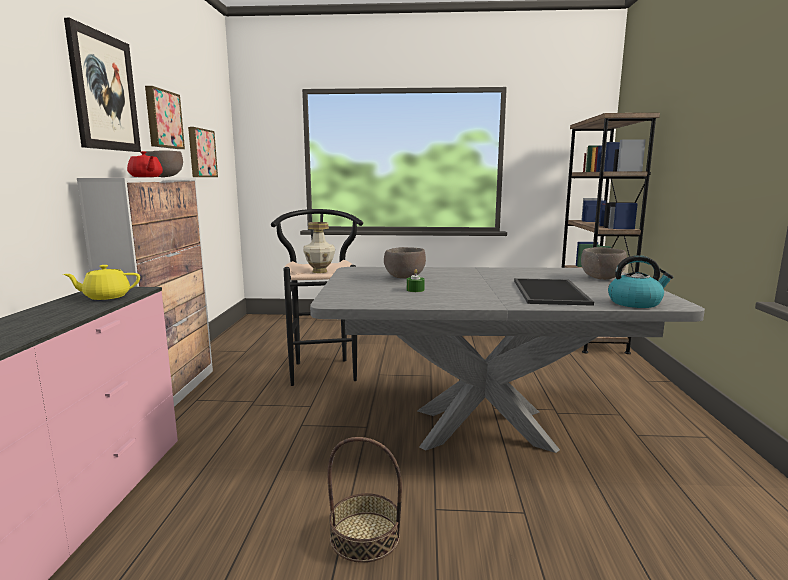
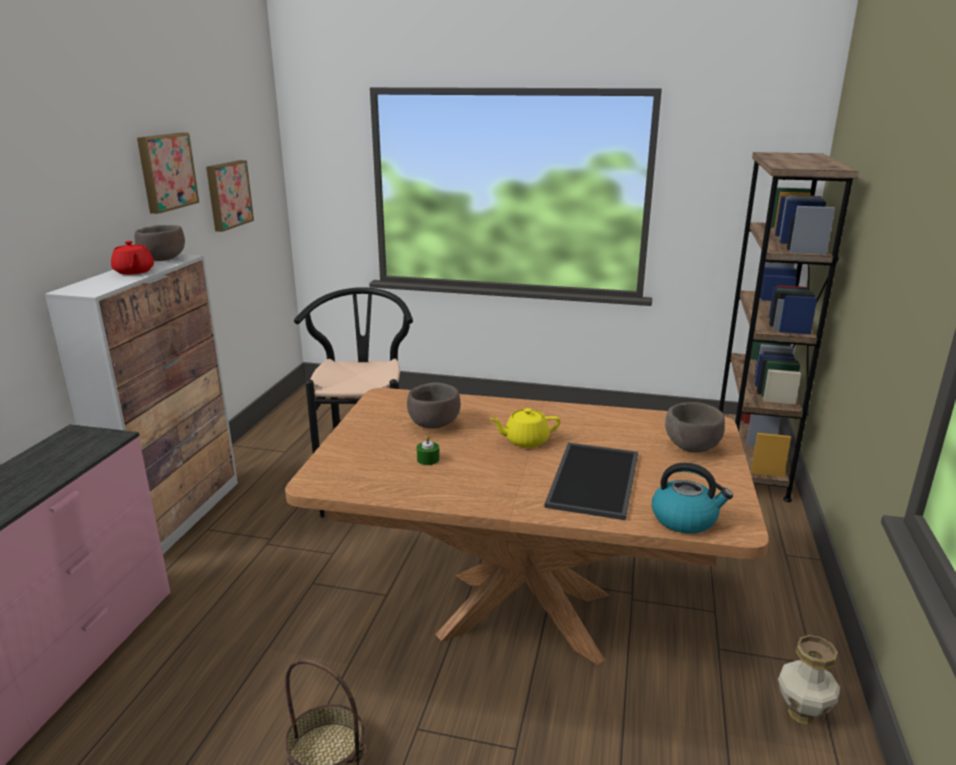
camera: 10 degrees right, 10 degrees up
(104, 92) = (78, 170): picture -> none
(106, 297) = (71, 453): yellow teapot -> yellow teapot (525, 441)
(319, 271) = (352, 384): vase -> vase (801, 714)
(482, 428) = (524, 613): grey dining table -> brown dining table

